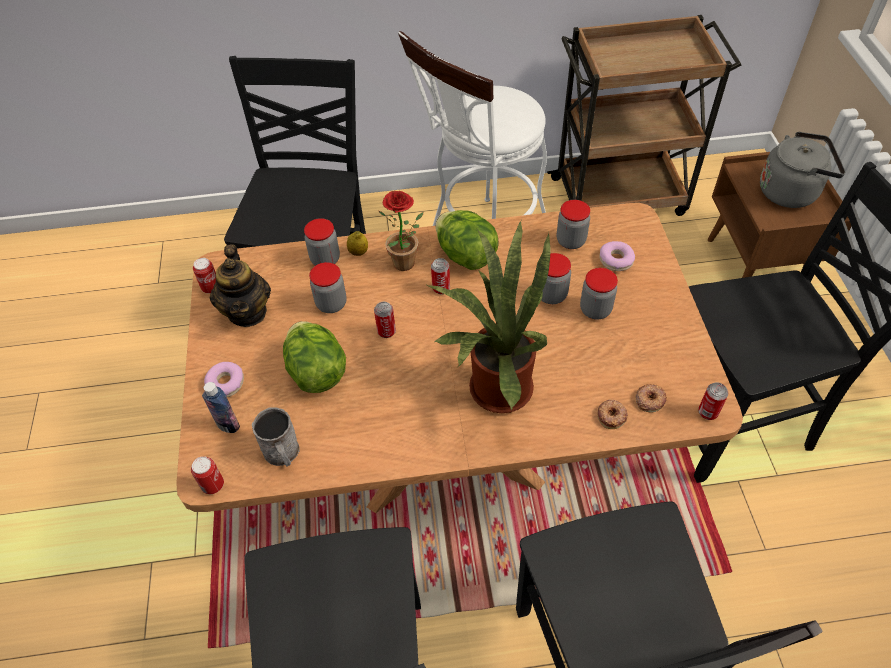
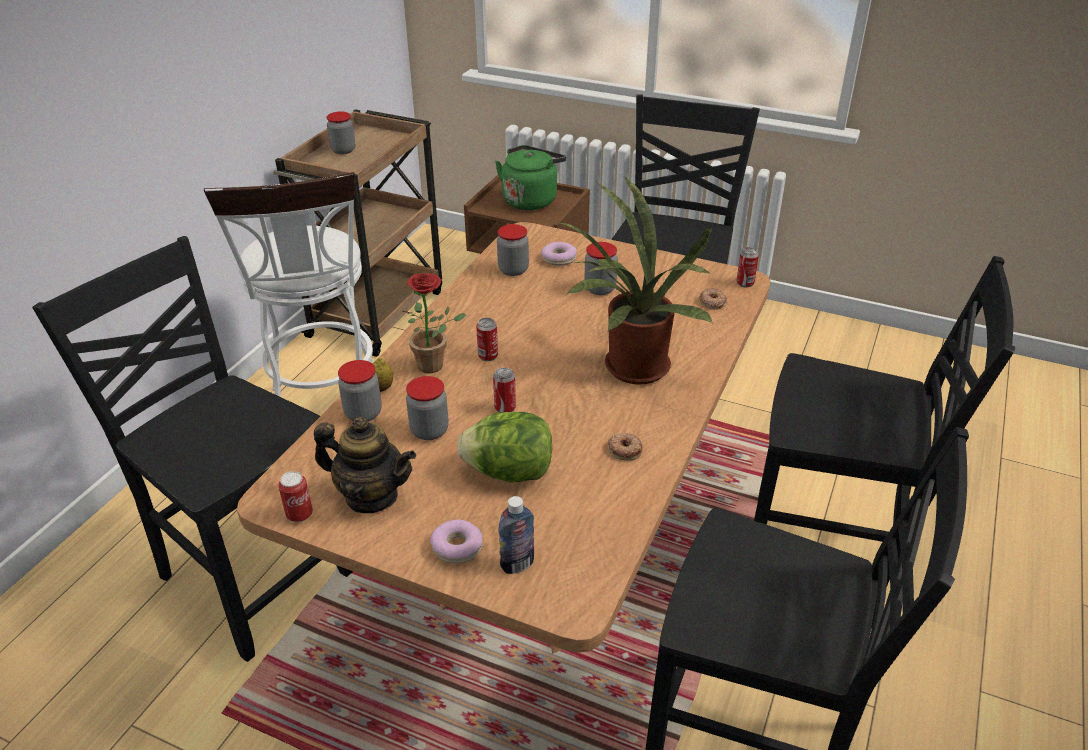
camera: 60 degrees left, 15 degrees down
(213, 485) = (589, 603): can -> none
(283, 454) = (593, 532): grey mug -> none
(466, 256) = (465, 327): lettuce -> none
(551, 295) = (561, 302): jar -> jar (343, 150)
(612, 416) = (712, 324): donut -> donut (625, 449)
(791, 191) = (531, 199): grey kettle -> green kettle

